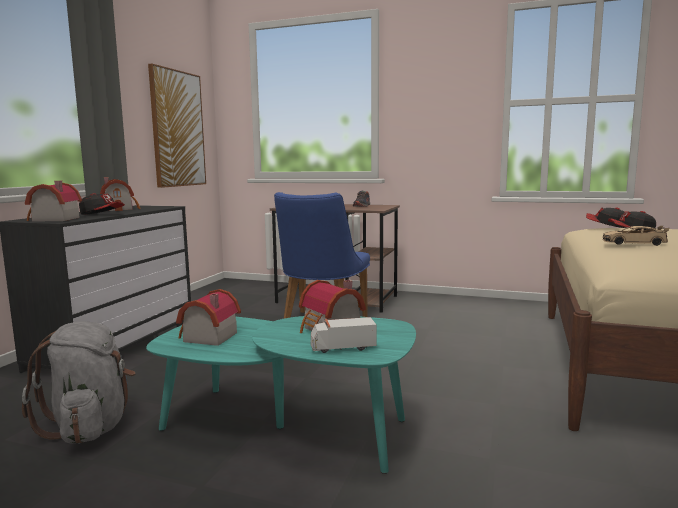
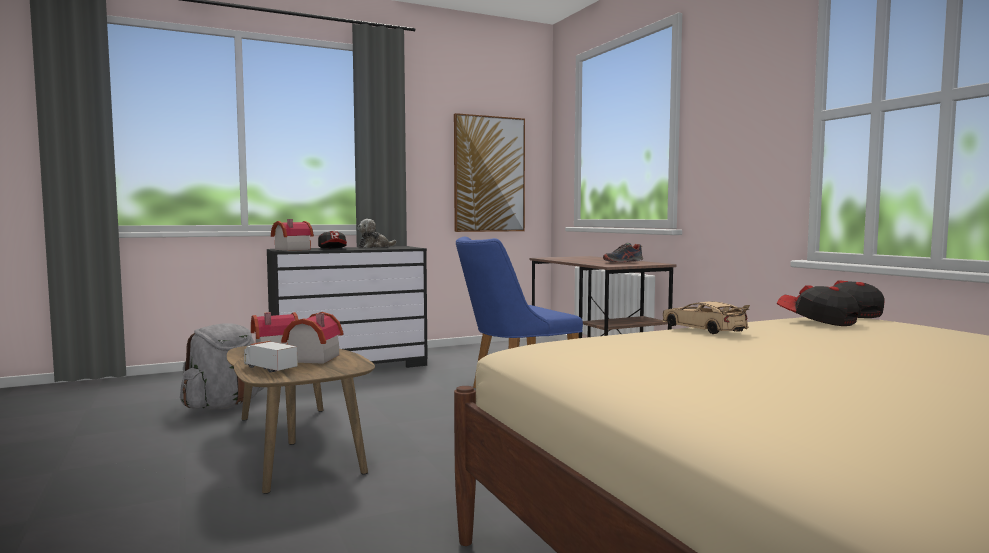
camera: 45 degrees right, 5 degrees down
(120, 209) = (375, 247): toy house -> plush toy
(285, 426) = (296, 444): turquoise coffee table -> brown coffee table

